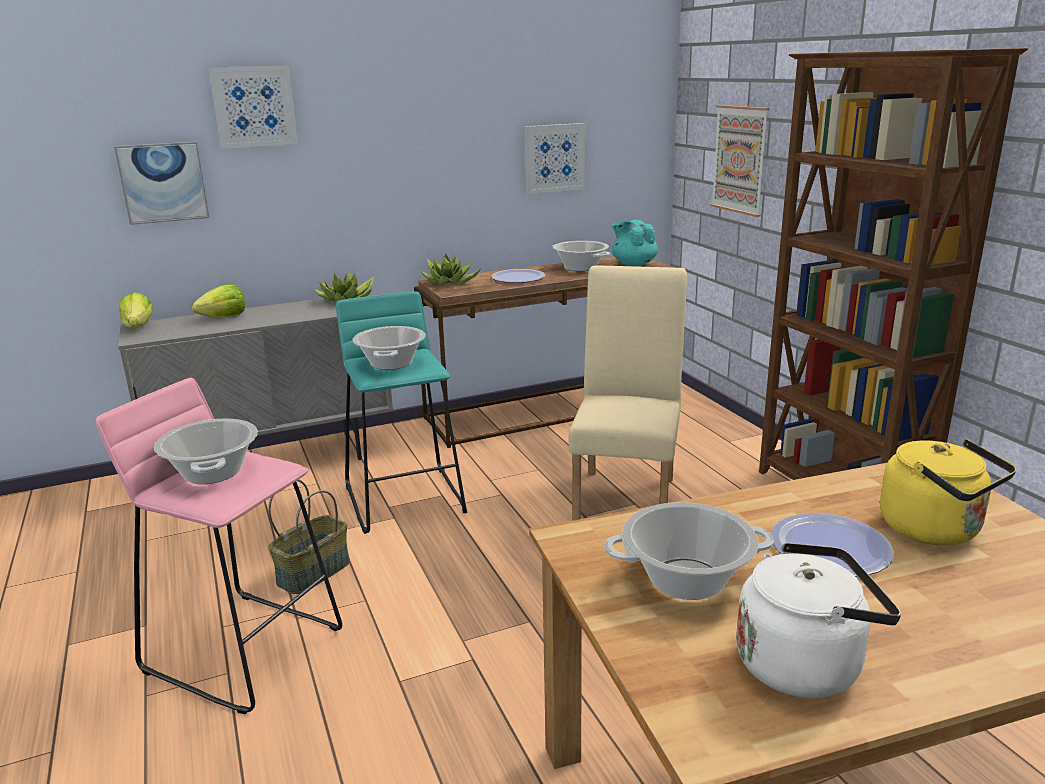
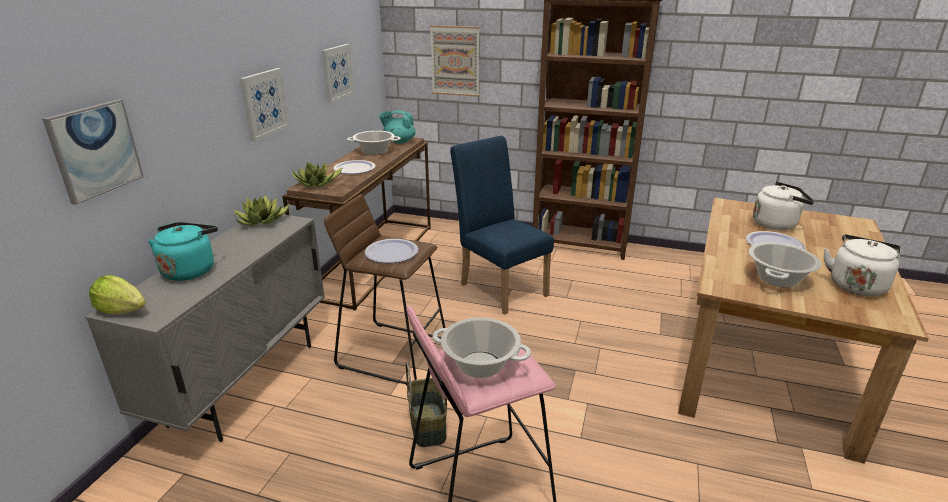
camera: 50 degrees left, 5 degrees up
(224, 317) = (190, 270): lettuce -> turquoise kettle
(254, 106) = (159, 55): picture -> picture (264, 103)
(392, 363) = (391, 252): cooking pot -> plate
(406, 498) = (392, 352): turquoise stool -> brown stool
(627, 495) = (500, 286): beige chair -> blue chair
(935, 530) = (776, 224): yellow kettle -> white kettle

